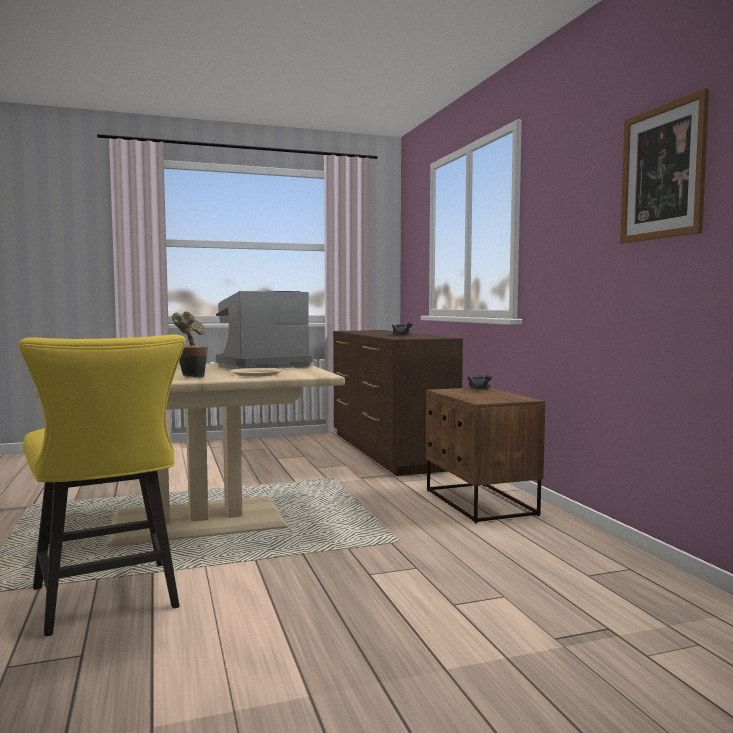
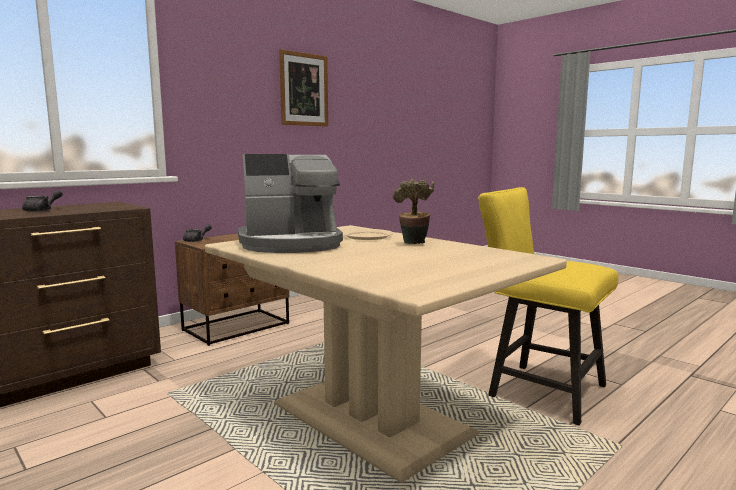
camera: 115 degrees left, 5 degrees up
(109, 601) = (538, 389): yellow chair -> yellow chair turned 90 degrees counterclockwise
(261, 366) = (291, 244): coffee machine -> coffee machine turned 45 degrees counterclockwise

